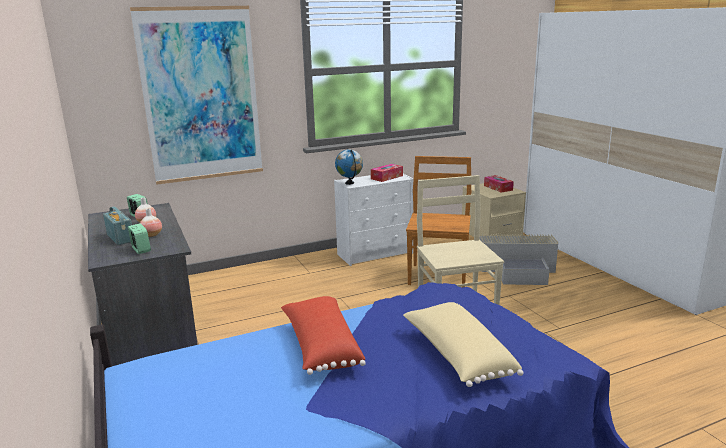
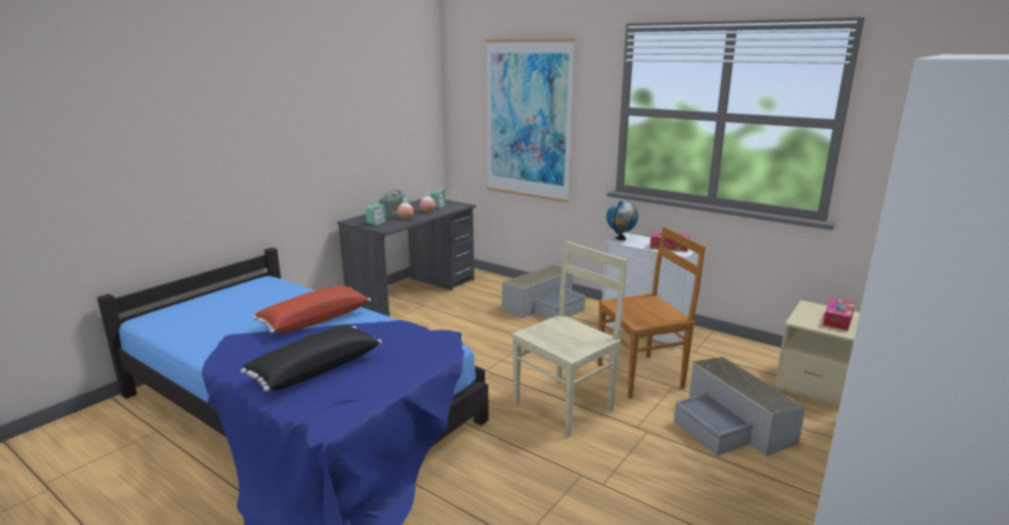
camera: 60 degrees right, 0 degrees up
(284, 275) = (545, 306): none -> grey storage box
(457, 356) = (315, 369): beige pillow -> black pillow

